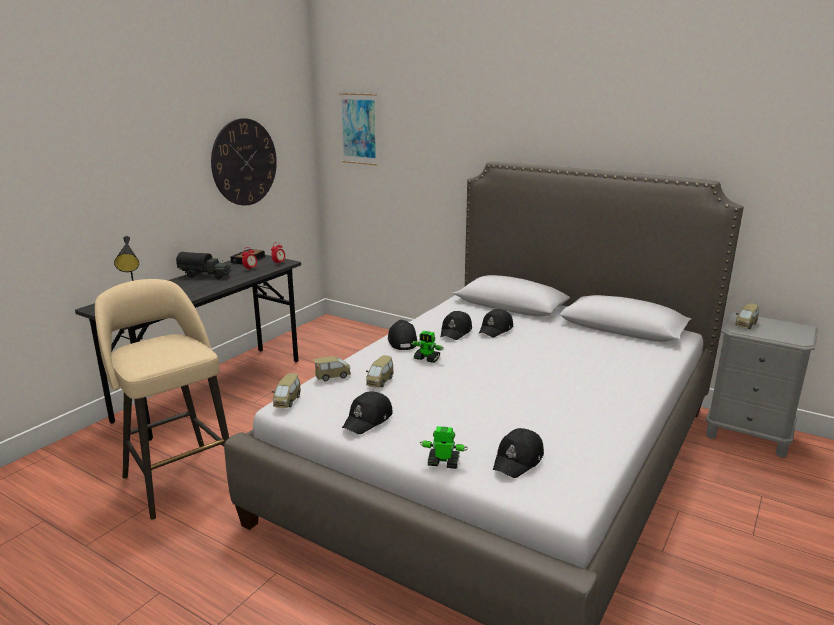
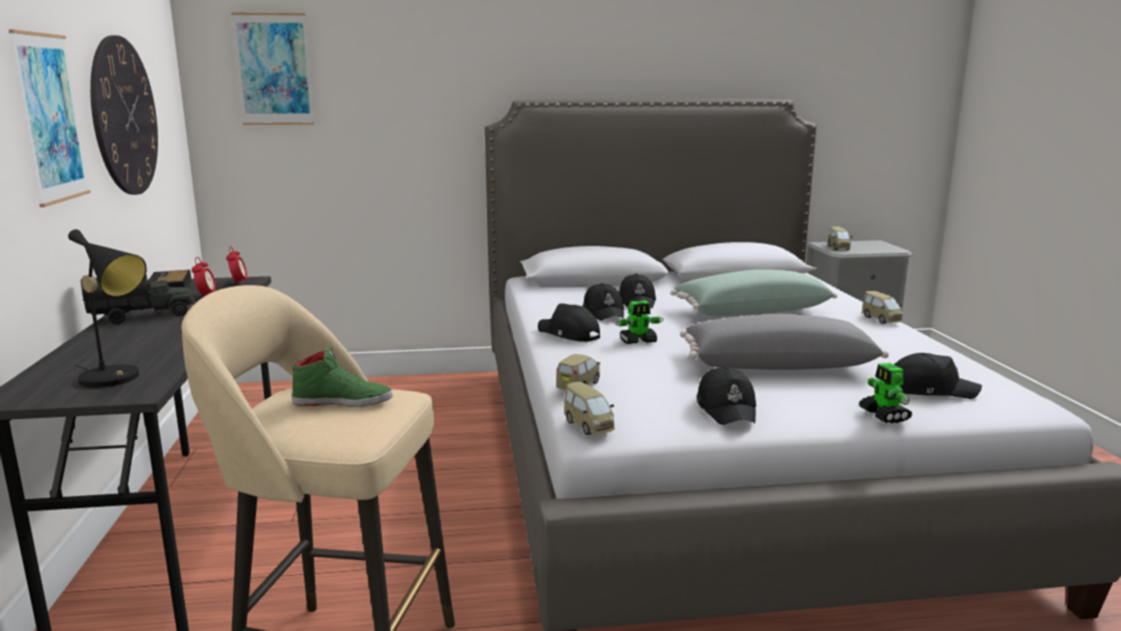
camera: 40 degrees left, 5 degrees down
(170, 348) = (343, 400): none -> green shoe
(172, 171) = (51, 118): none -> picture
(379, 381) = (649, 372): toy car -> toy car (881, 319)
(443, 462) = (884, 415): toy robot -> toy robot turned 75 degrees counterclockwise
(469, 404) = (777, 365): none -> grey pillow
(519, 460) = (929, 390): black cap -> black cap turned 75 degrees counterclockwise
(554, 360) = (750, 311): none -> green pillow

